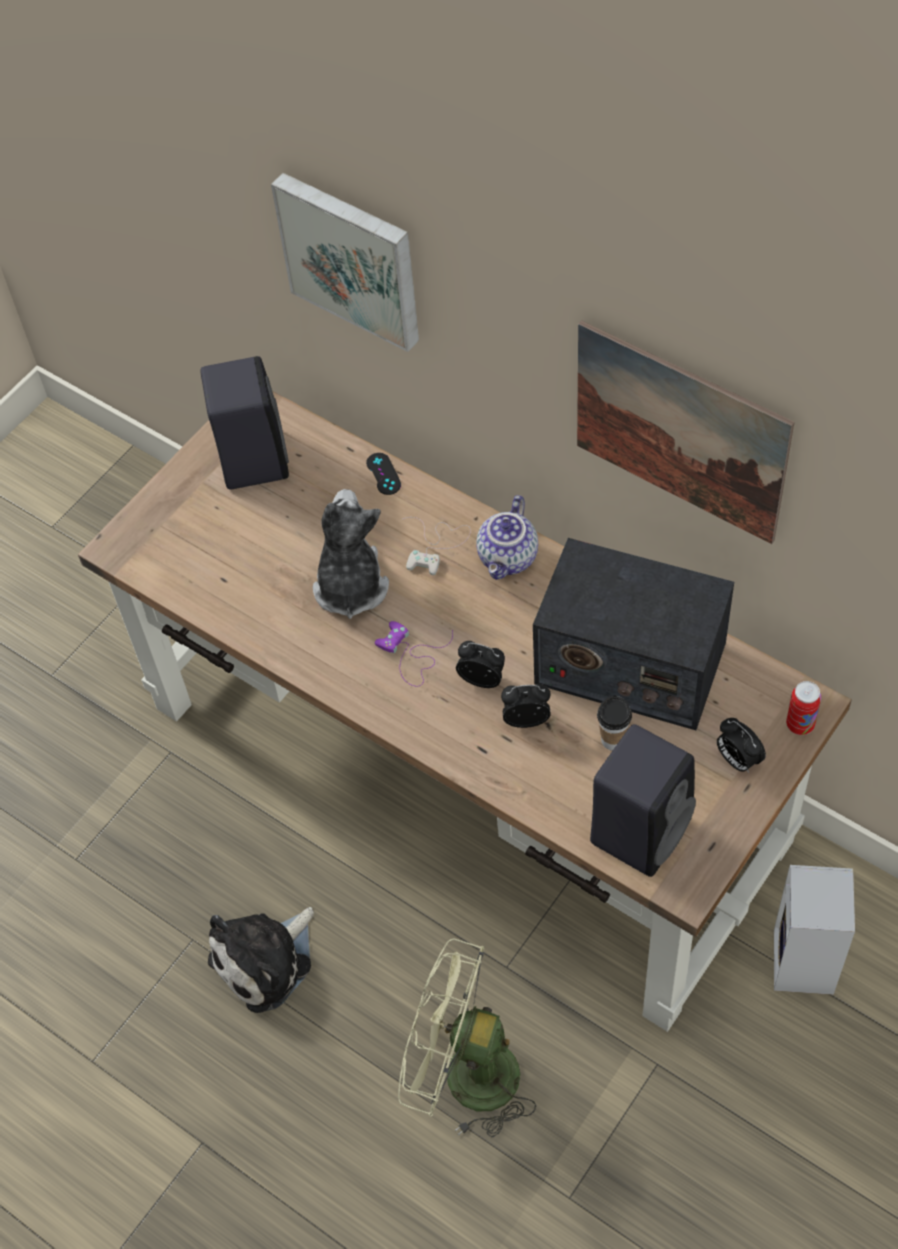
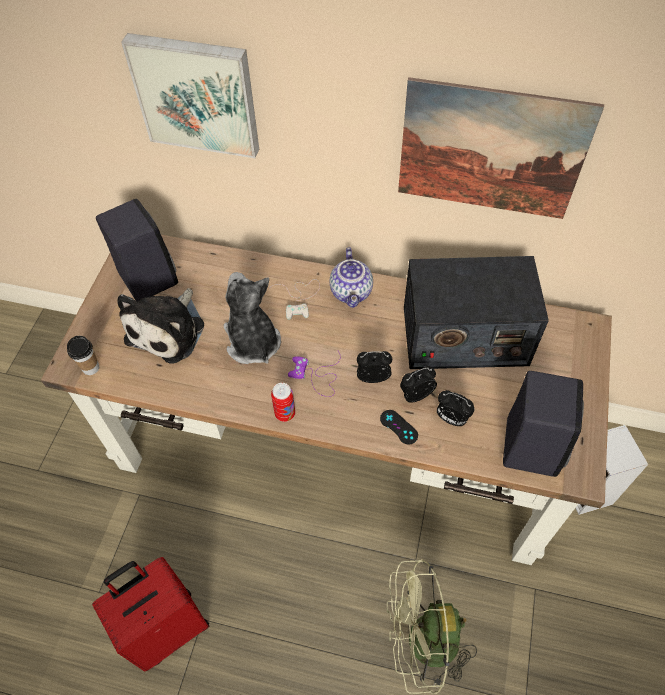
camera: 25 degrees left, 0 degrees up
(146, 933) = (168, 627): none -> red suitcase
(266, 960) = (259, 614): plush toy -> plush toy (169, 329)
(383, 474) = (243, 263): black game controller -> black game controller (398, 427)
(613, 740) = (480, 390): cup -> cup (91, 368)
(737, 760) = (565, 376): alarm clock -> alarm clock (451, 418)
(800, 724) = (590, 341): can -> can (285, 414)

